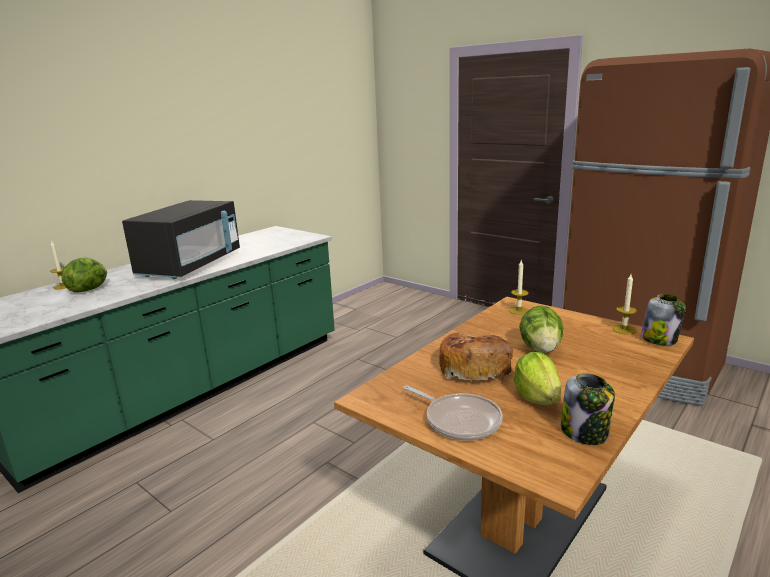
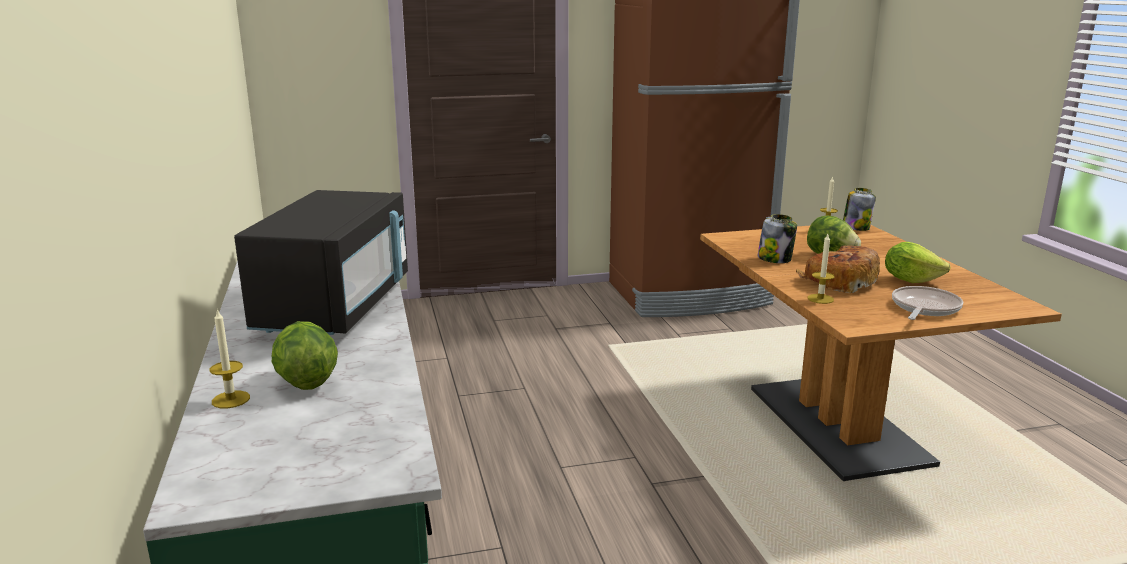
camera: 55 degrees left, 0 degrees up
(191, 265) = (336, 307): black microwave -> black microwave turned 45 degrees clockwise
(459, 420) = (924, 308): frying pan -> frying pan turned 45 degrees counterclockwise
(518, 310) = (742, 239): candle -> candle (820, 299)
(585, 432) = (973, 284): jar -> jar (775, 259)

